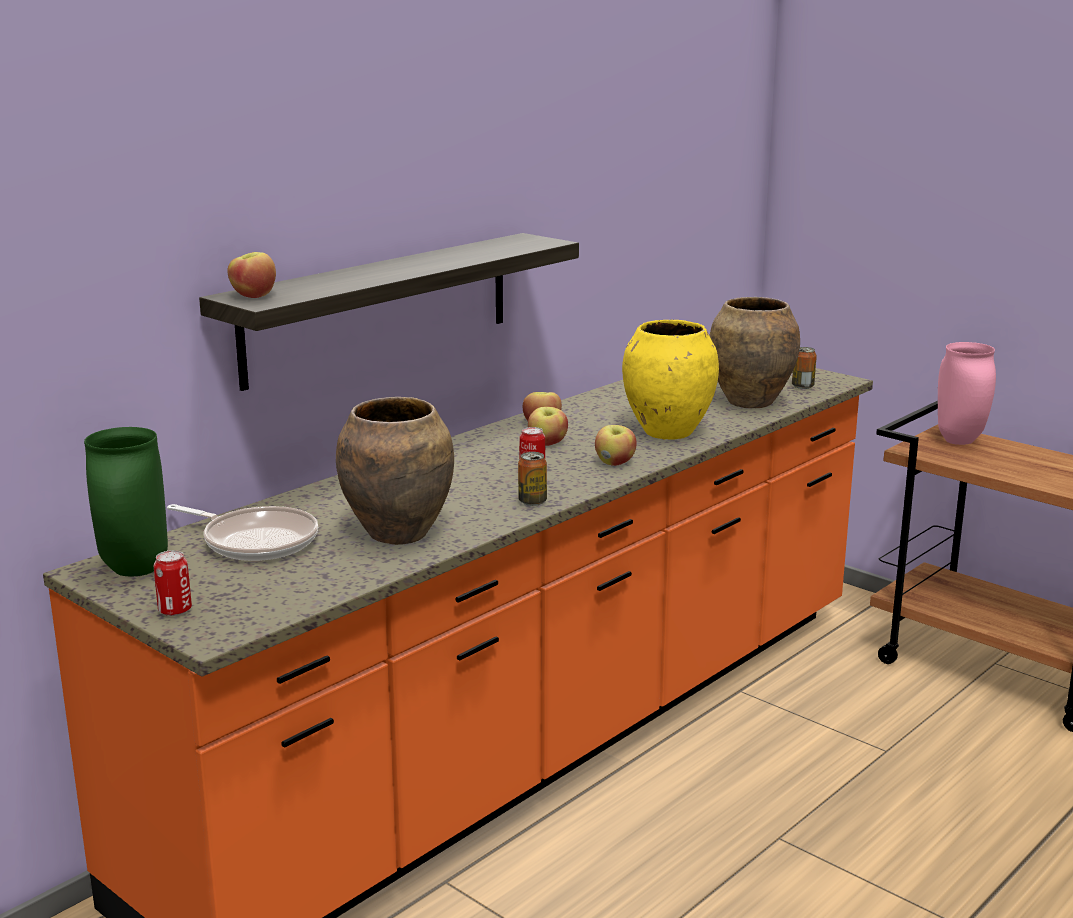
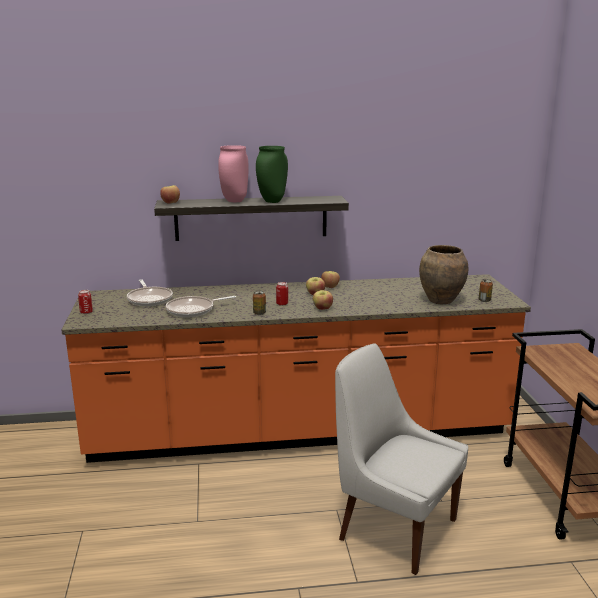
camera: 40 degrees right, 0 degrees up
(137, 570) = (102, 297): green vase -> green vase (272, 201)
(399, 534) = (193, 310): brown vase -> frying pan
(667, 433) = (372, 303): yellow vase -> none
(888, 821) = (393, 527): none -> white chair
(961, 441) = (570, 354): pink vase -> pink vase (235, 201)

